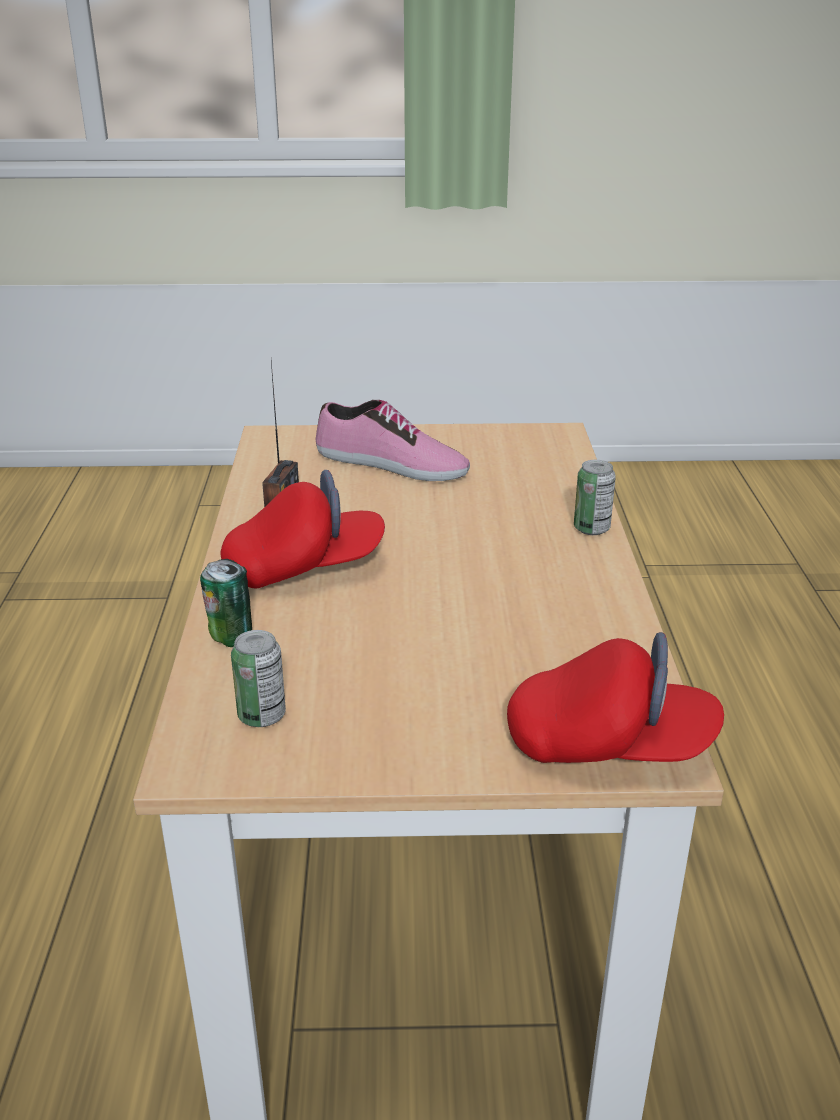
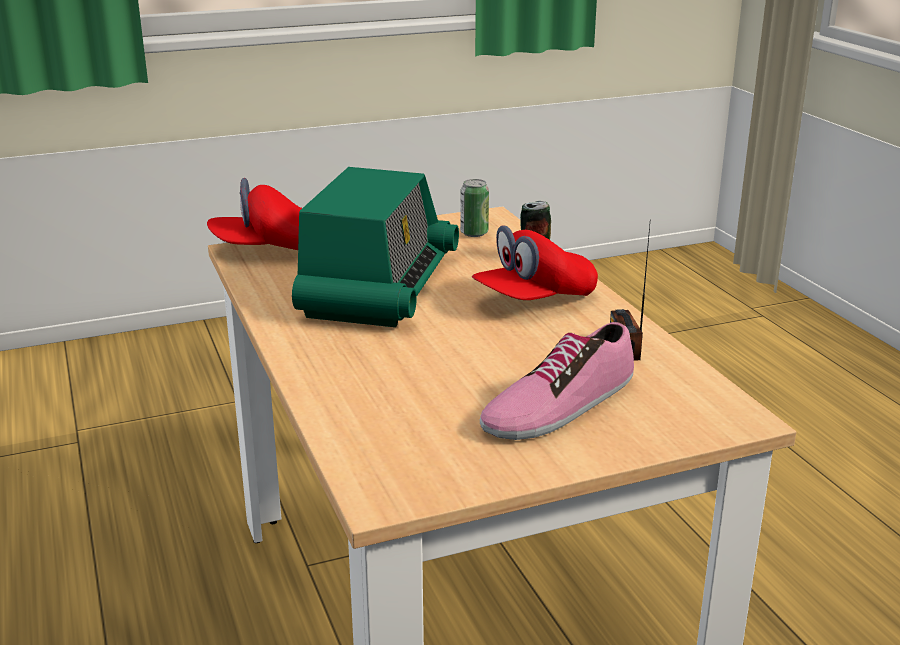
camera: 160 degrees right, 5 degrees down
(391, 464) = (558, 405): shoe -> shoe turned 45 degrees counterclockwise
(473, 624) = (379, 286): none -> radio
(591, 528) = (306, 369): can -> none

